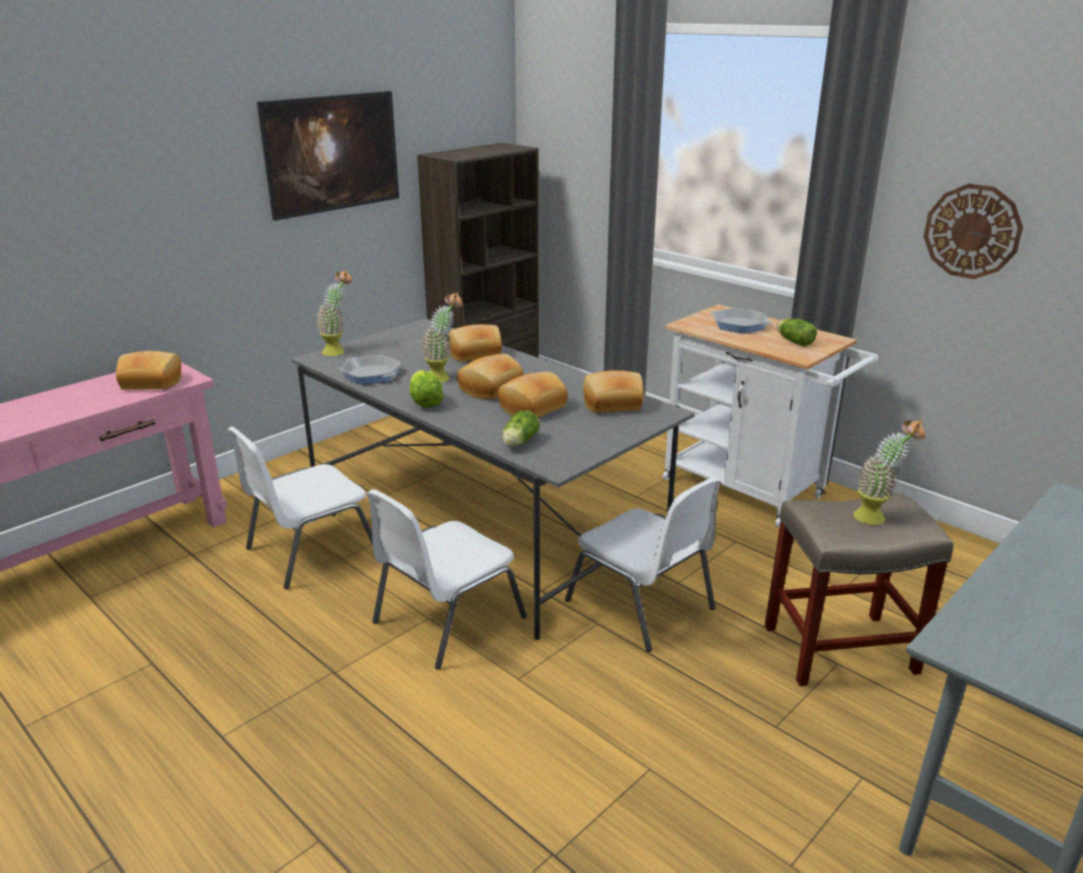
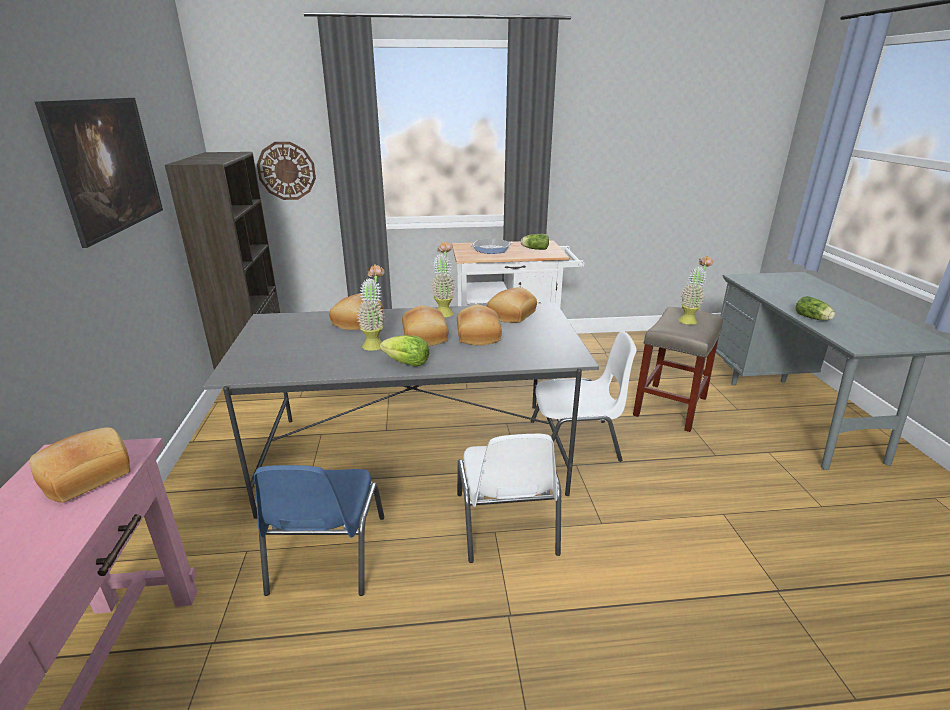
camera: 50 degrees left, 0 degrees up
(310, 550) = (326, 555): white chair -> blue chair
(338, 350) = (237, 362): potted plant -> potted plant (444, 312)
(371, 374) = (314, 365): frying pan -> none
(518, 443) = (524, 357): lettuce -> lettuce (813, 318)
(972, 231) = (599, 162): wall clock -> wall clock (286, 171)

